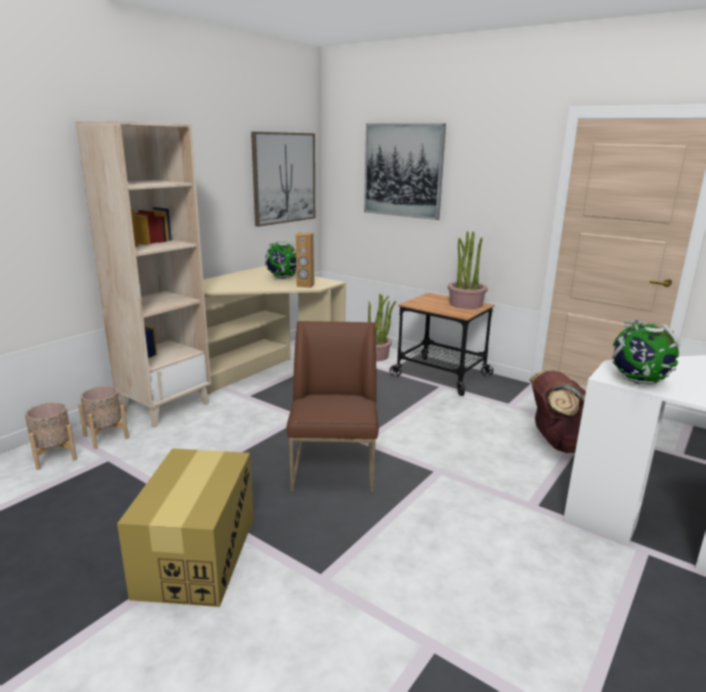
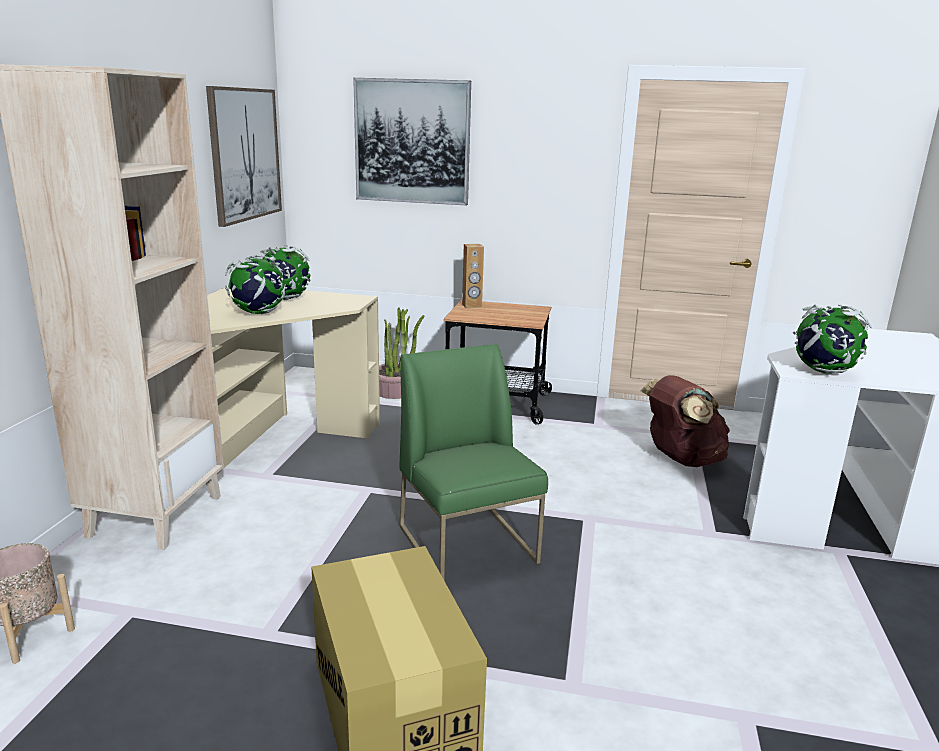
camera: 25 degrees left, 0 degrees up
(106, 437) = (95, 581): beige planter -> none
(253, 285) = (258, 313): none -> globe
(305, 285) = (332, 306): brown speaker -> brown speaker (472, 305)
(334, 468) = (468, 544): brown chair -> green chair
(465, 304) = (520, 310): potted plant -> none

